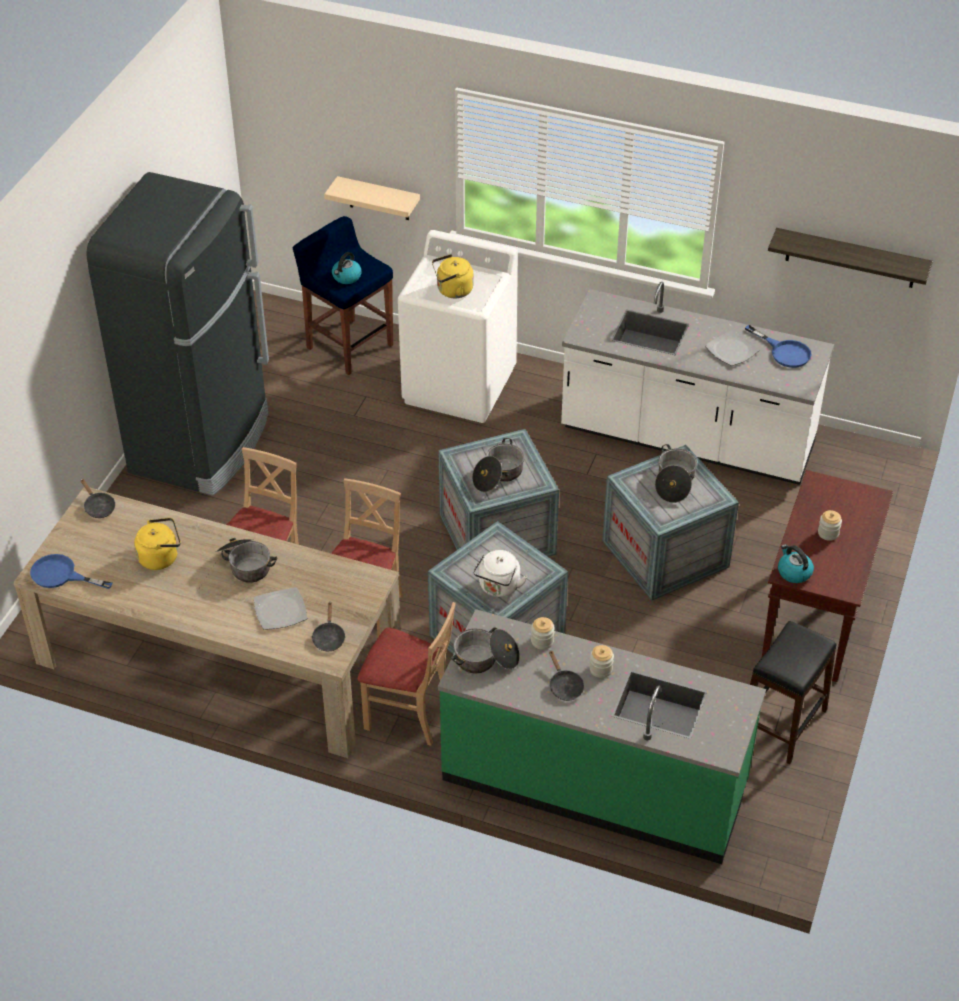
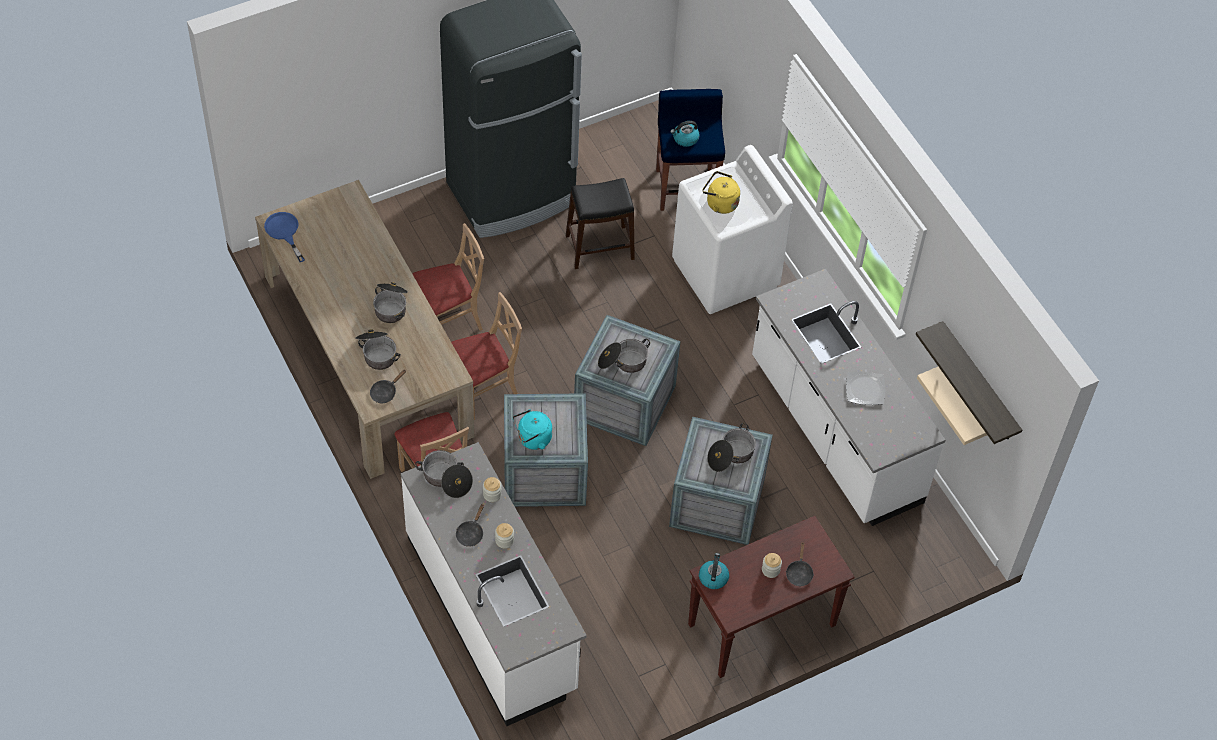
camera: 40 degrees right, 10 degrees up
(98, 507) = (351, 200): black frying pan -> black frying pan (799, 573)
(161, 557) = (350, 263): yellow kettle -> none
(280, 611) = (377, 353): plate -> cooking pot
(378, 199) = (743, 94): beige shelf -> beige shelf (965, 405)
(498, 587) = (532, 439): white kettle -> turquoise kettle
(594, 782) = (492, 613): green counter -> white counter
(782, 723) = (651, 675): black stool -> black stool (600, 247)
(784, 352) = (901, 419): blue frying pan -> none

